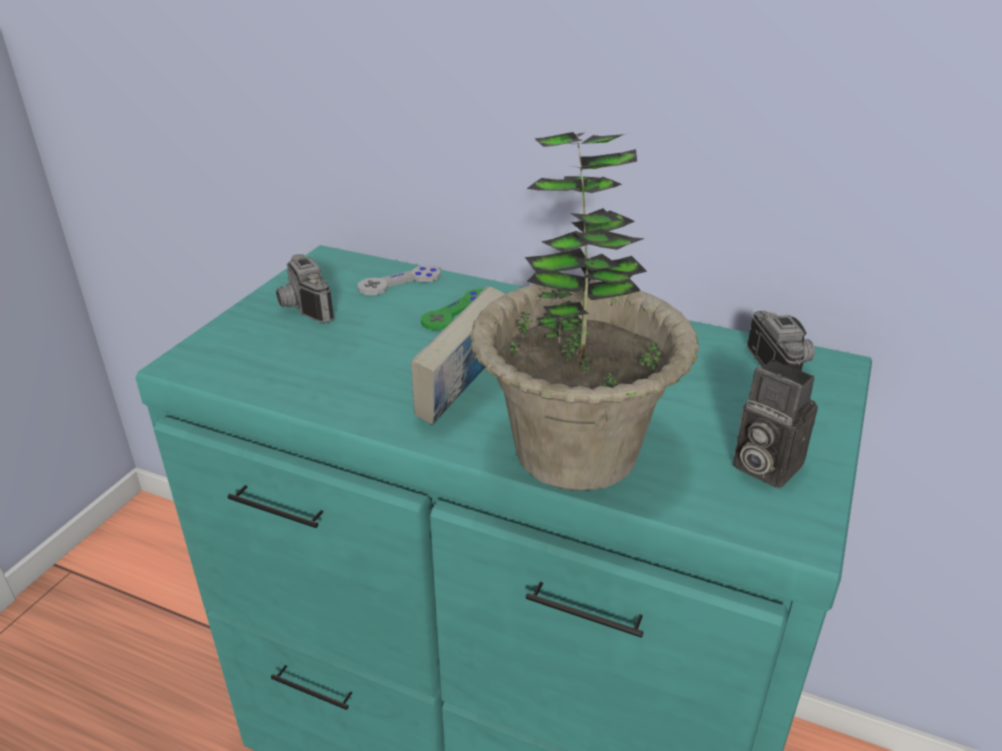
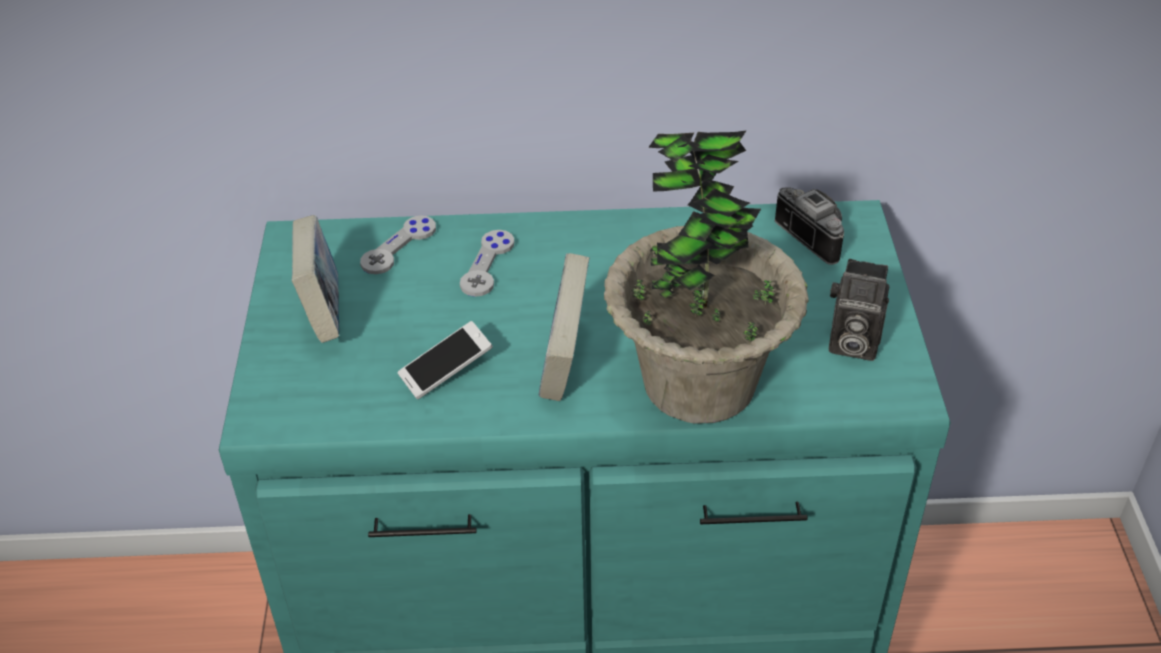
camera: 25 degrees left, 10 degrees up
(302, 308) = (323, 313): camera -> book
(357, 373) = (446, 370): none -> phone
(458, 311) = (487, 265): green game controller -> grey game controller

